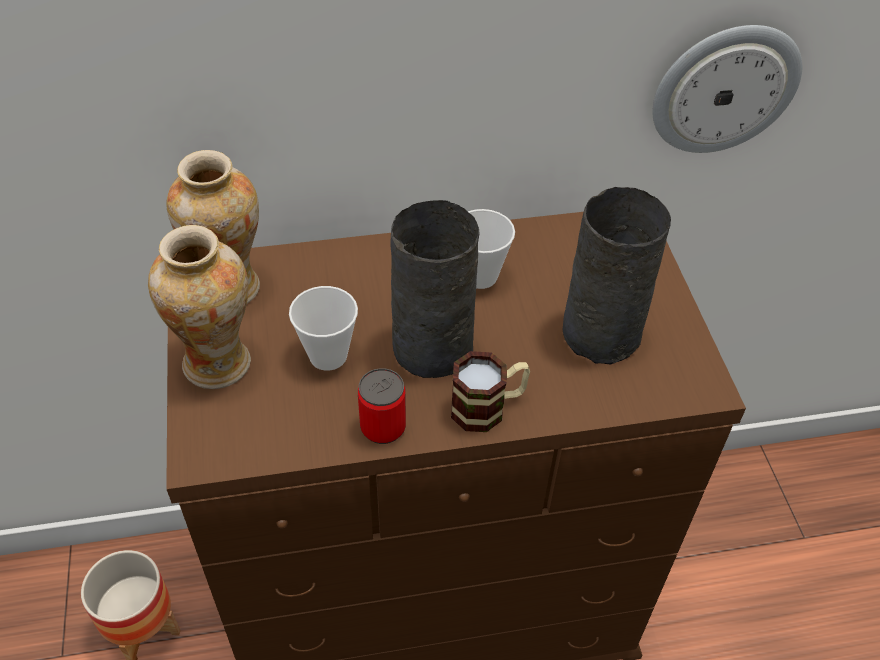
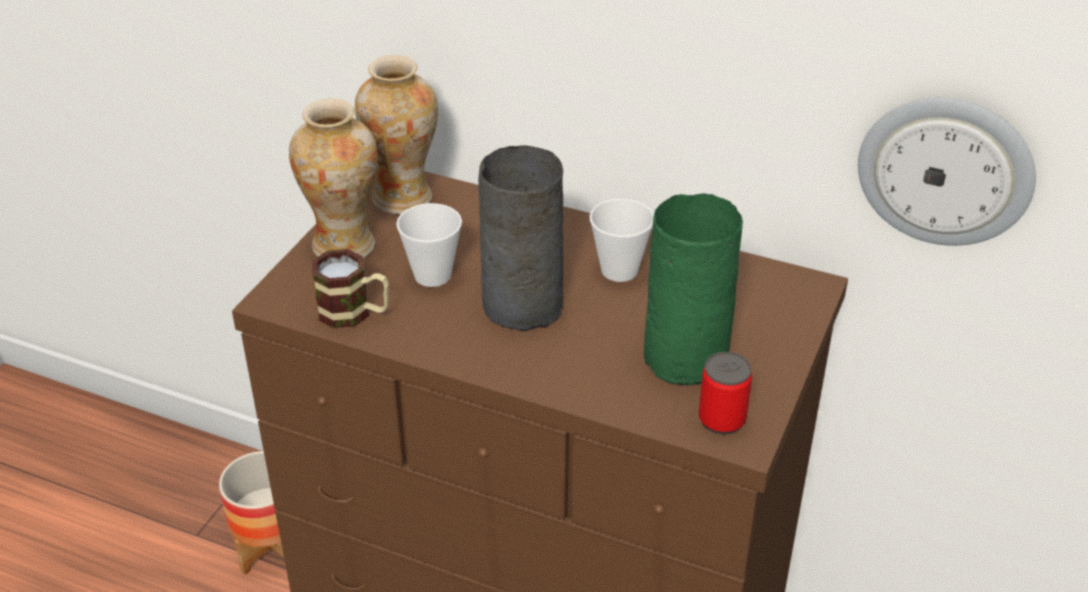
camera: 35 degrees right, 10 degrees down
(383, 427) = (426, 342): can -> can (722, 419)
(488, 407) = (526, 366): mug -> mug (355, 313)
(603, 332) = (688, 357): grey vase -> green vase

